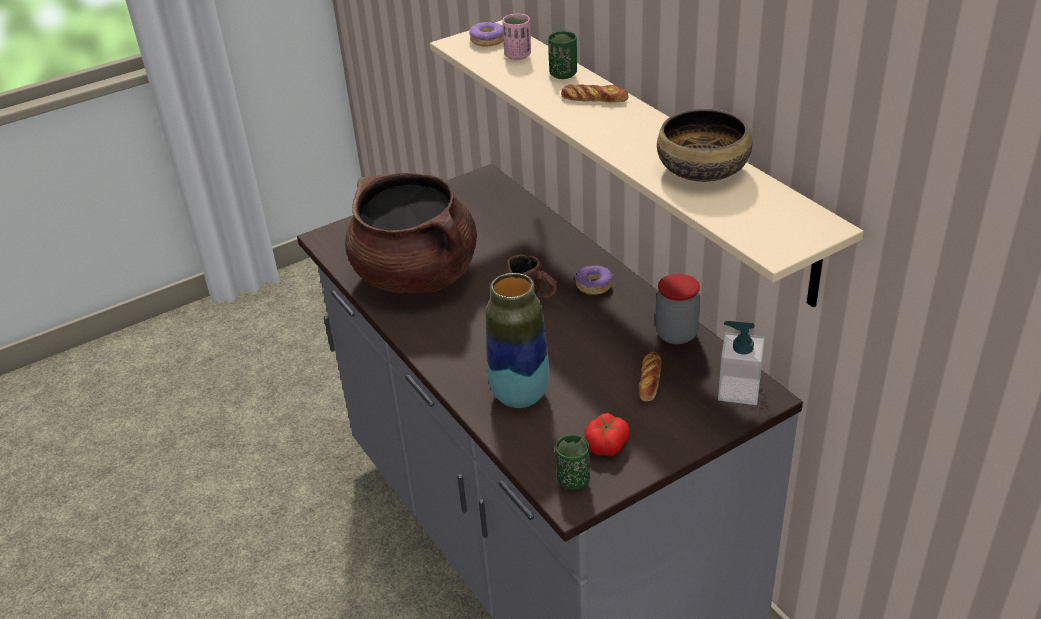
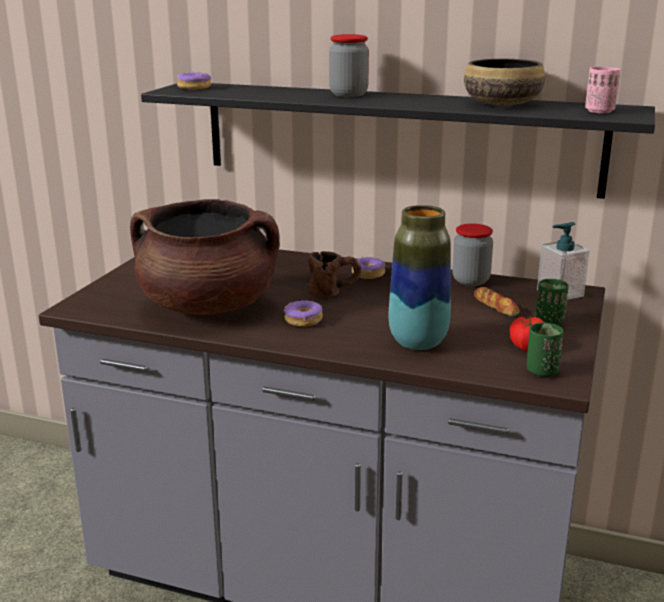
camera: 40 degrees left, 15 degrees down
(465, 326) = (303, 320): none -> donut
(518, 55) = (238, 89): pink cup -> pink cup (599, 111)
(563, 74) = (297, 90): green cup -> green cup (549, 322)
(594, 98) = (348, 94): bread -> jar
(651, 151) = (396, 137): beige shelf -> black shelf

